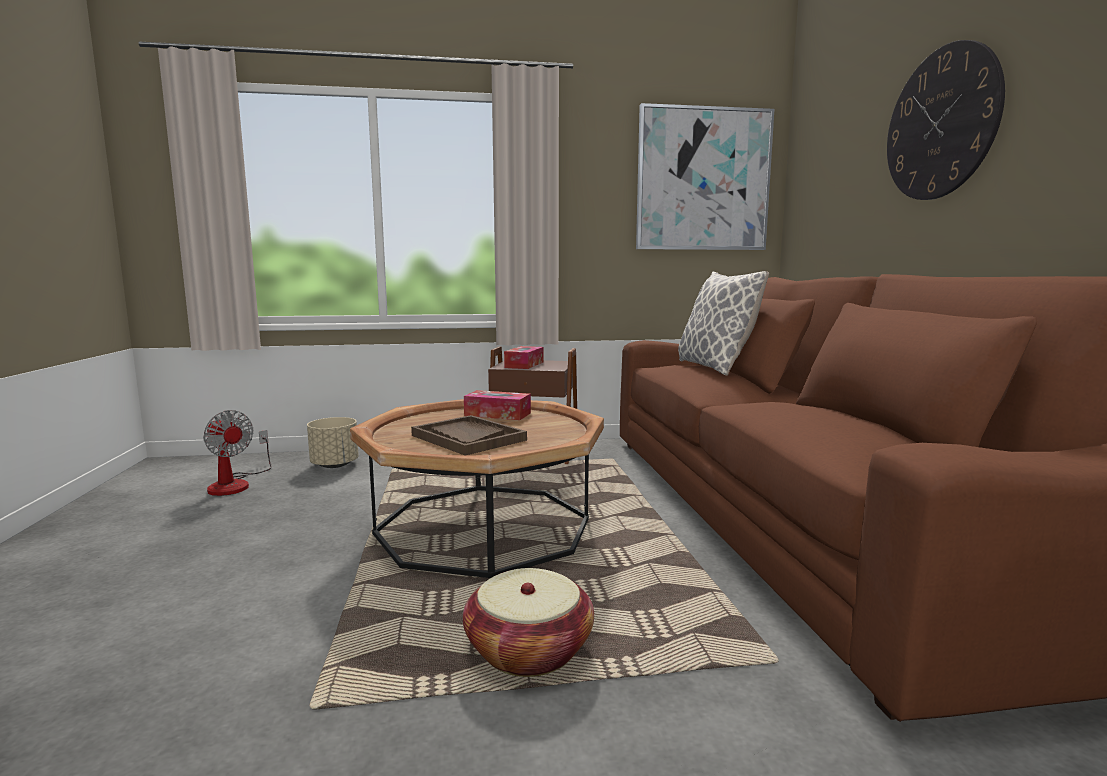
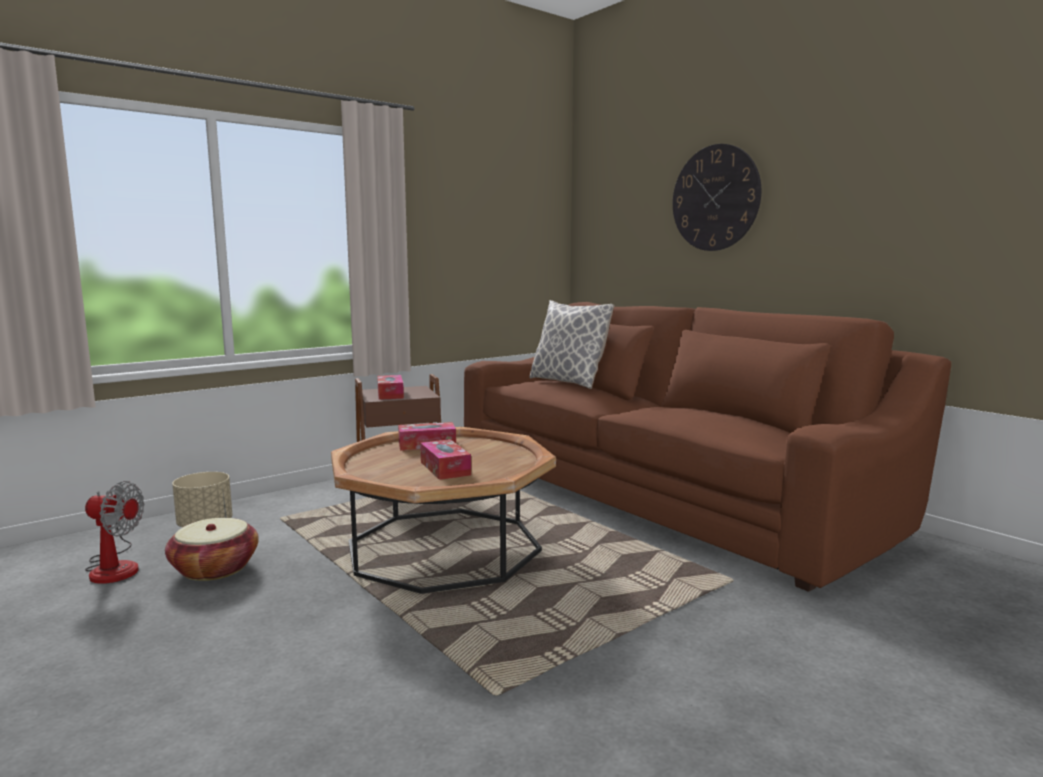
camera: 30 degrees left, 0 degrees up
(468, 438) = (445, 468): brown tray -> tissue box
(529, 650) = (590, 617): basket -> basket (215, 568)
(703, 180) = (514, 215): picture -> none

